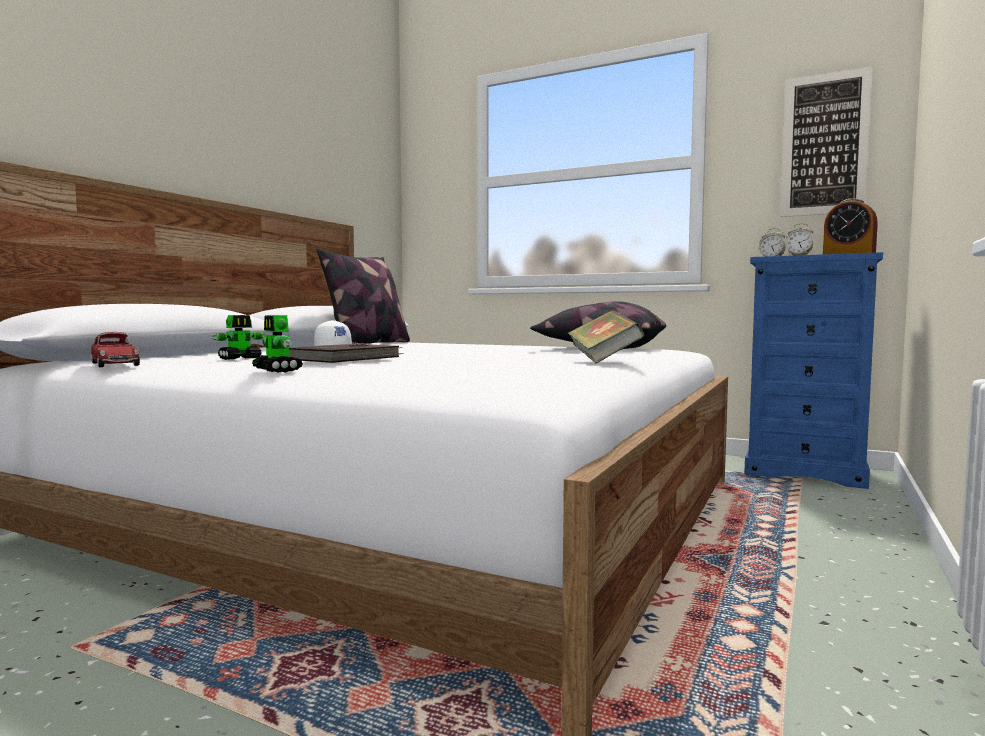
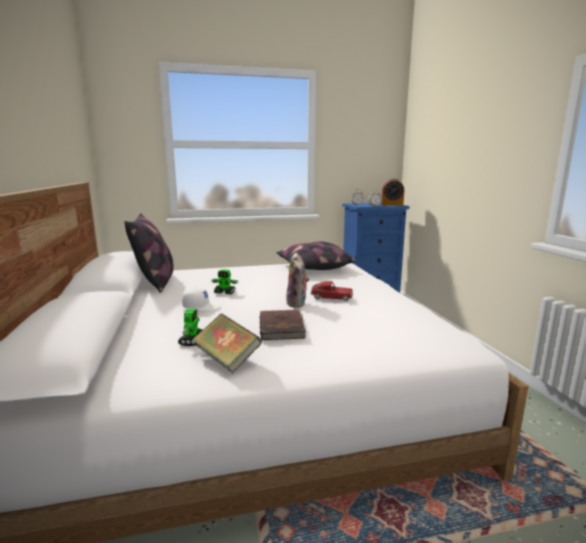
camera: 40 degrees left, 10 degrees up
(115, 364) = (149, 383): toy car -> toy car (331, 297)
(277, 371) = (306, 358): toy robot -> toy robot (225, 292)
(442, 354) = (298, 303): none -> plush toy
(603, 360) = (383, 294): book -> book (227, 359)
(824, 144) = (370, 144): picture -> none

